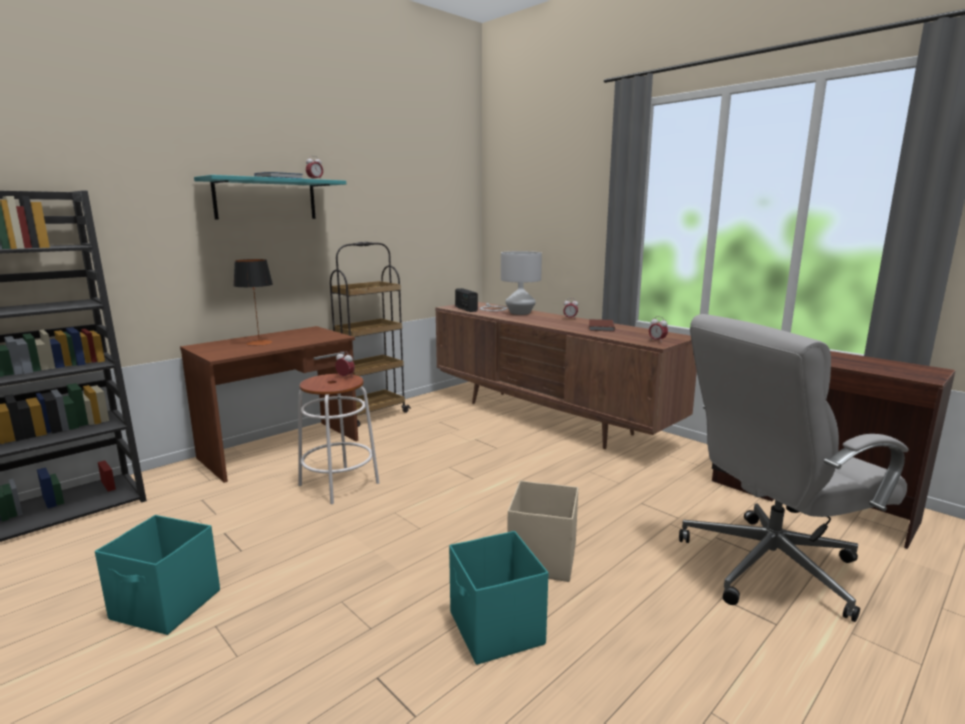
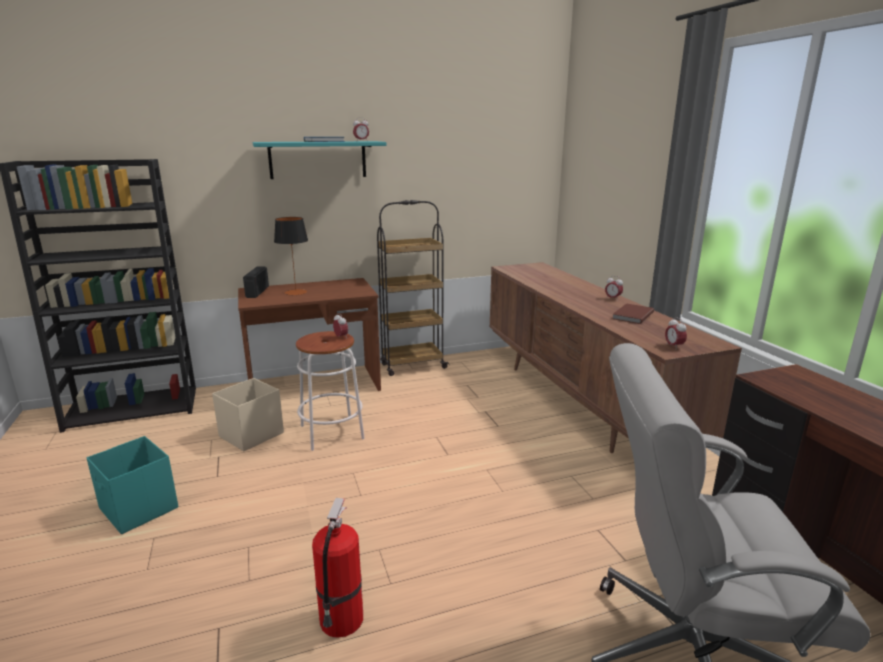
camera: 25 degrees right, 5 degrees up
(465, 309) = (517, 272): radio -> radio (257, 292)
(496, 629) = (341, 621): turquoise storage box -> fire extinguisher
(509, 311) = (559, 280): grey table lamp -> none
(541, 559) = (440, 562): beige storage box -> beige storage box (250, 435)

